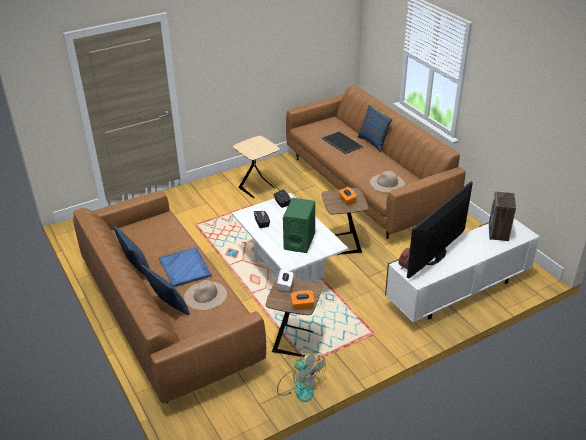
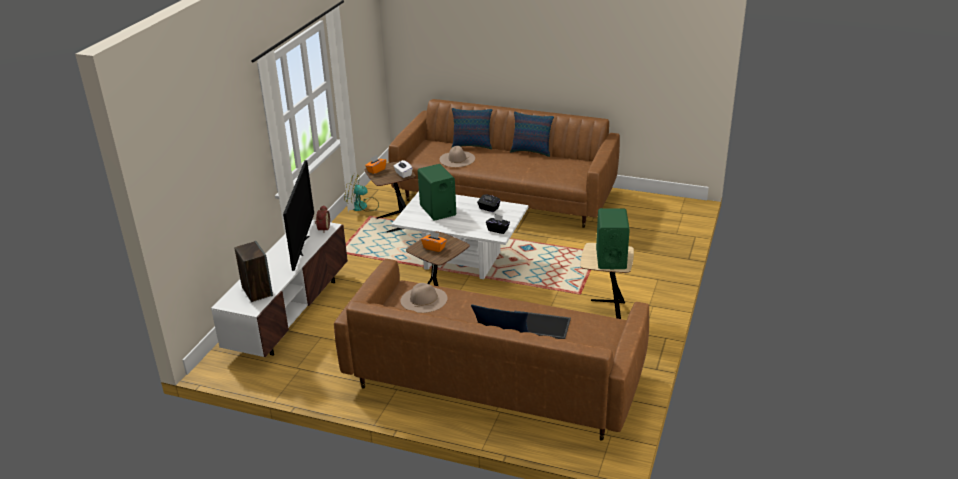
camera: 140 degrees right, 5 degrees down
(185, 268) = (497, 164): blue tray -> none
(256, 145) = (611, 258): none -> green speaker

